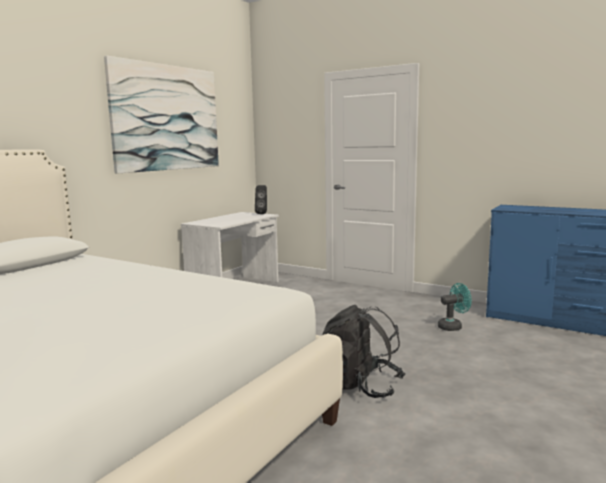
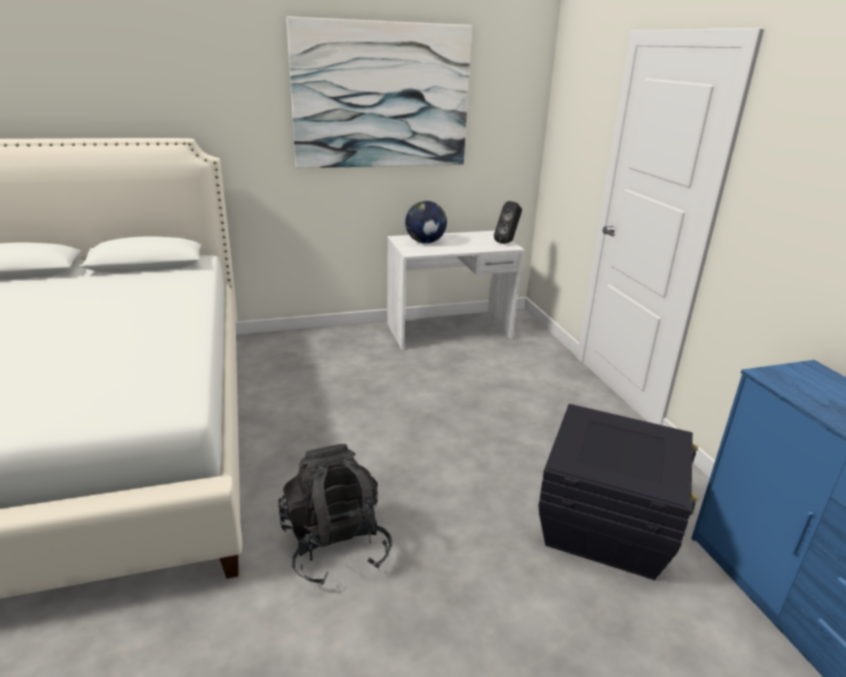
camera: 40 degrees right, 15 degrees up
(214, 221) = (425, 242): none -> globe
(453, 326) = (606, 526): turquoise fan -> black storage box

